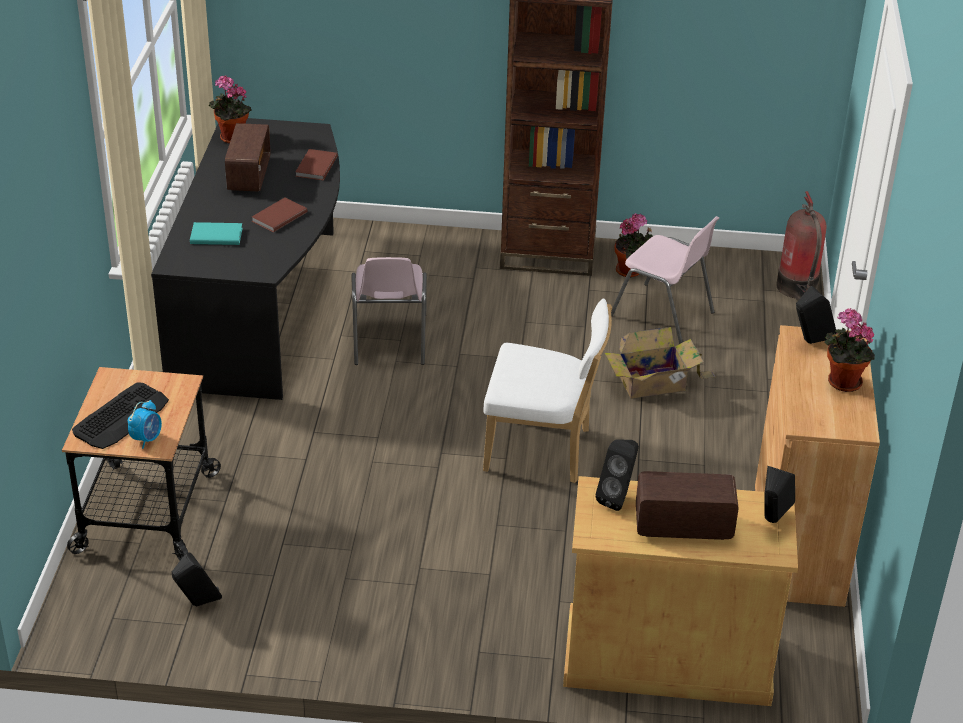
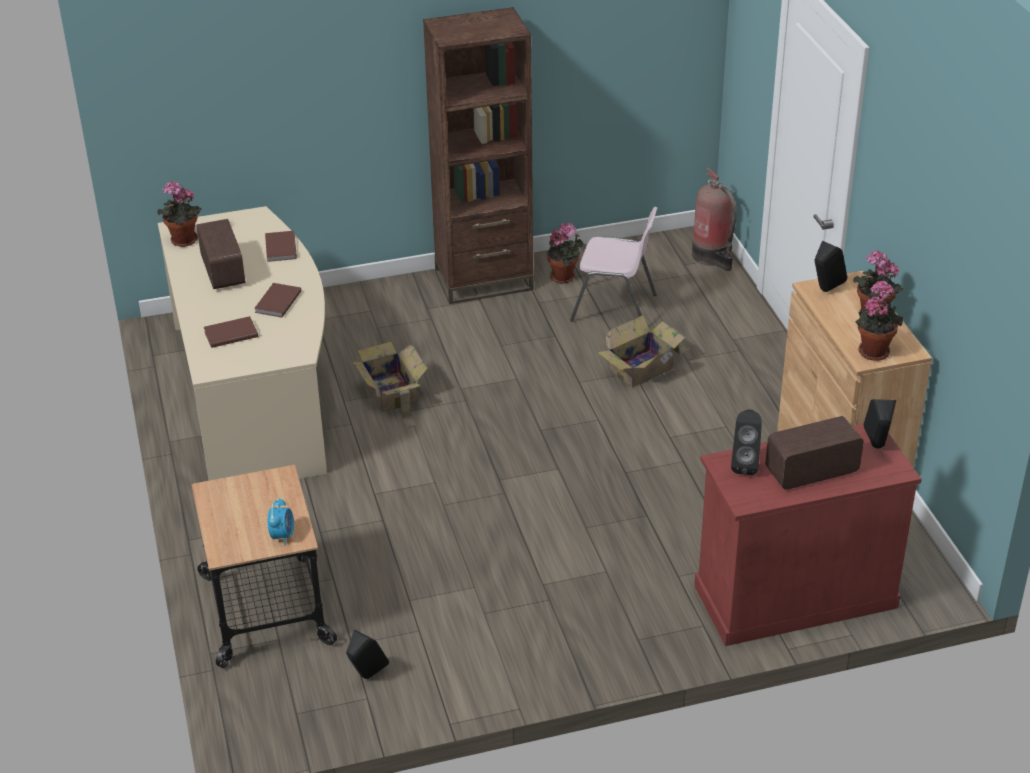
camera: 20 degrees left, 0 degrees up
(121, 417) = (244, 523): keyboard -> none
(216, 235) = (230, 333): turquoise book -> brown book
(263, 307) = (255, 395): black desk -> beige desk
(389, 340) = (391, 394): pink chair -> cardboard box
(543, 451) = (585, 453): white chair -> none
(667, 659) = (794, 596): beige cabinet -> red cabinet
(819, 417) = (873, 350): none -> potted plant

